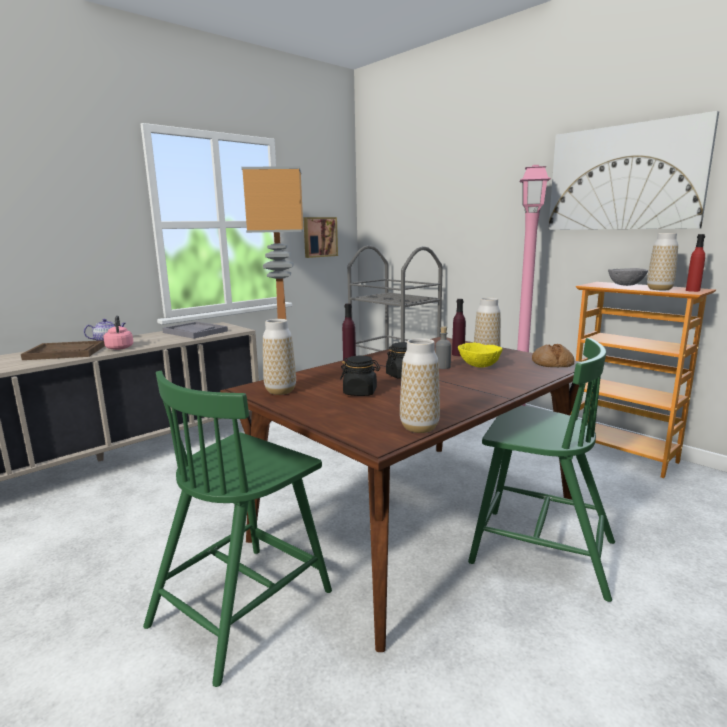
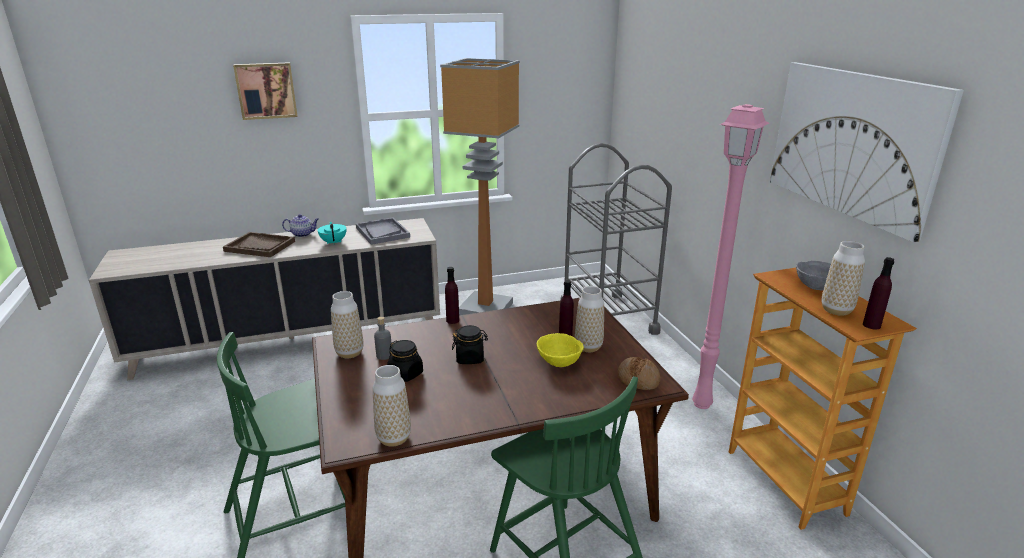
camera: 25 degrees right, 10 degrees up
(120, 347) = (302, 247): pink kettle -> none
(151, 341) = (334, 242): none -> turquoise teapot
(319, 237) = (557, 121): picture -> picture (266, 90)
(442, 367) = (523, 354): grey bottle -> grey bottle (384, 355)
(692, 290) = (871, 325): red bottle -> purple bottle

